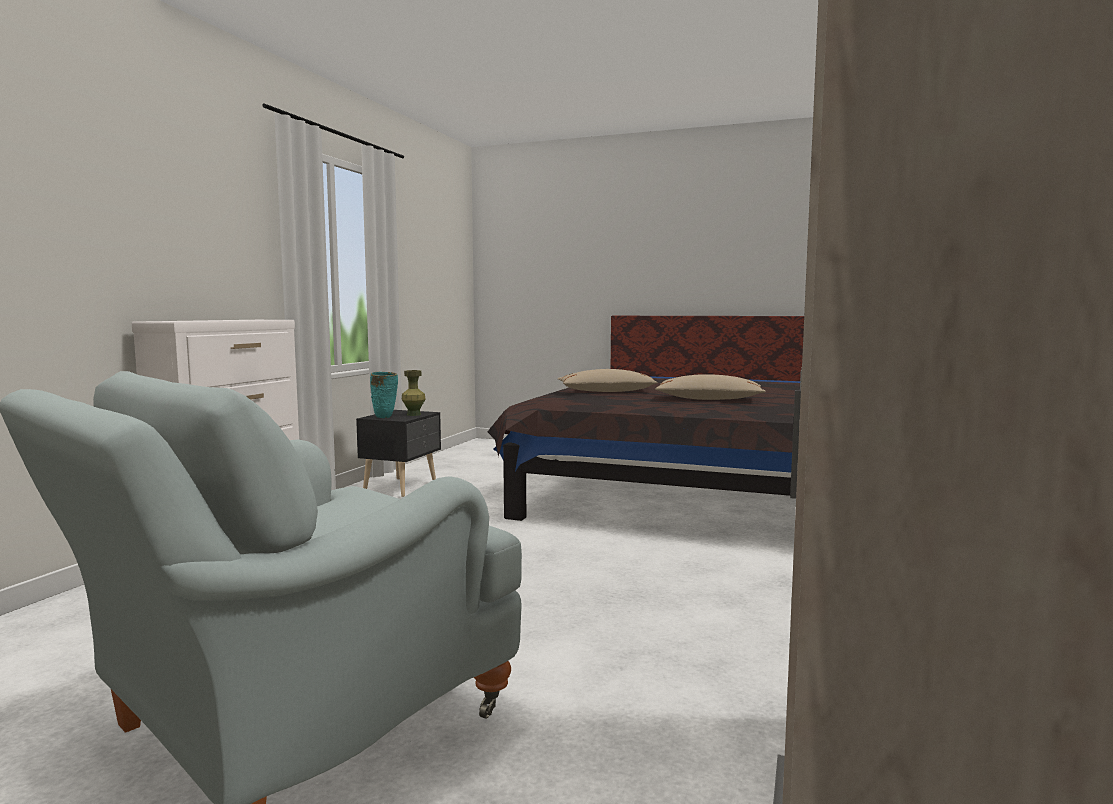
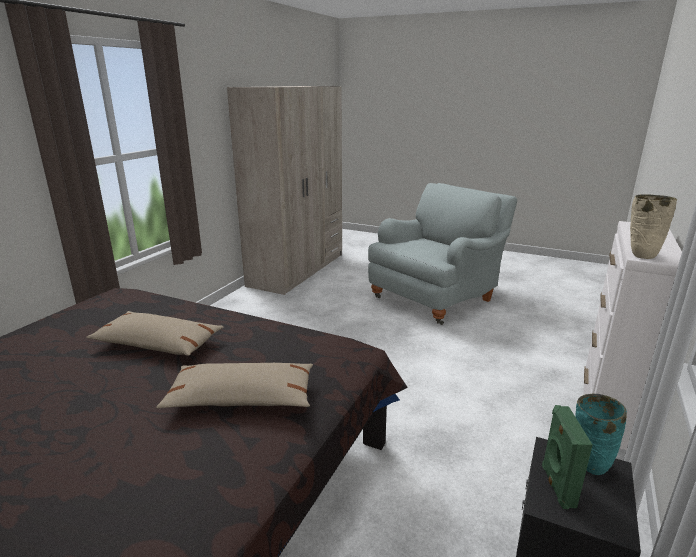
camera: 175 degrees left, 15 degrees up
(272, 319) = (642, 255): none -> beige vase
(413, 414) = (556, 486): green vase -> green speaker

